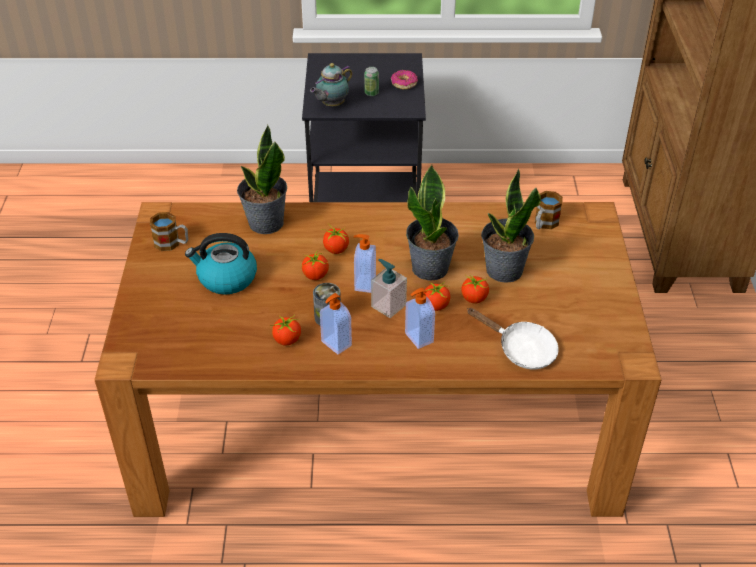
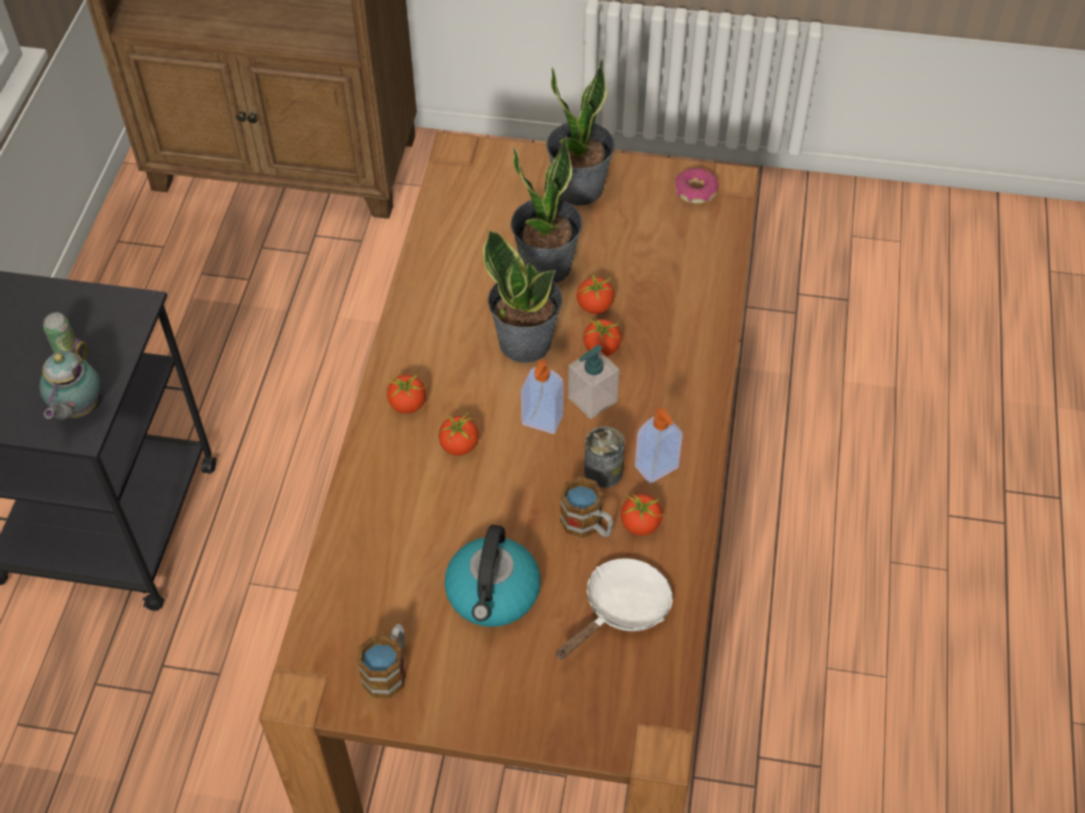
camera: 80 degrees left, 10 degrees up
(265, 223) = (372, 532): potted plant -> potted plant (580, 189)
(315, 275) = (512, 477): tomato -> tomato (408, 404)
(331, 105) = (78, 409): teapot -> teapot turned 45 degrees clockwise
(404, 84) = (58, 304): donut -> donut (695, 191)
(418, 338) = (660, 376): soap dispenser -> none
(521, 349) = (695, 278): white frying pan -> white frying pan (621, 609)
(544, 224) = (464, 208): mug -> mug (587, 525)

